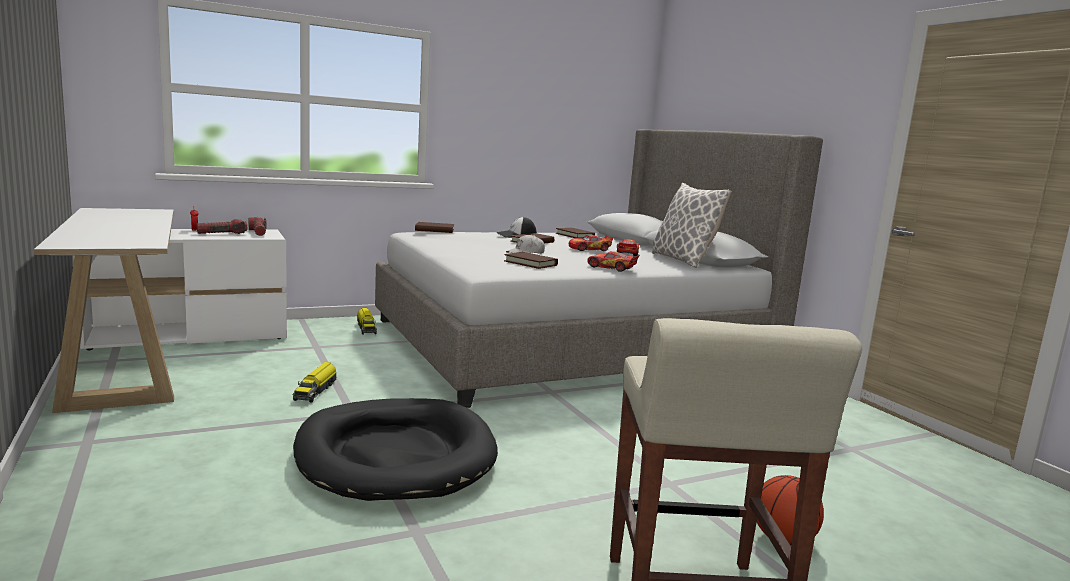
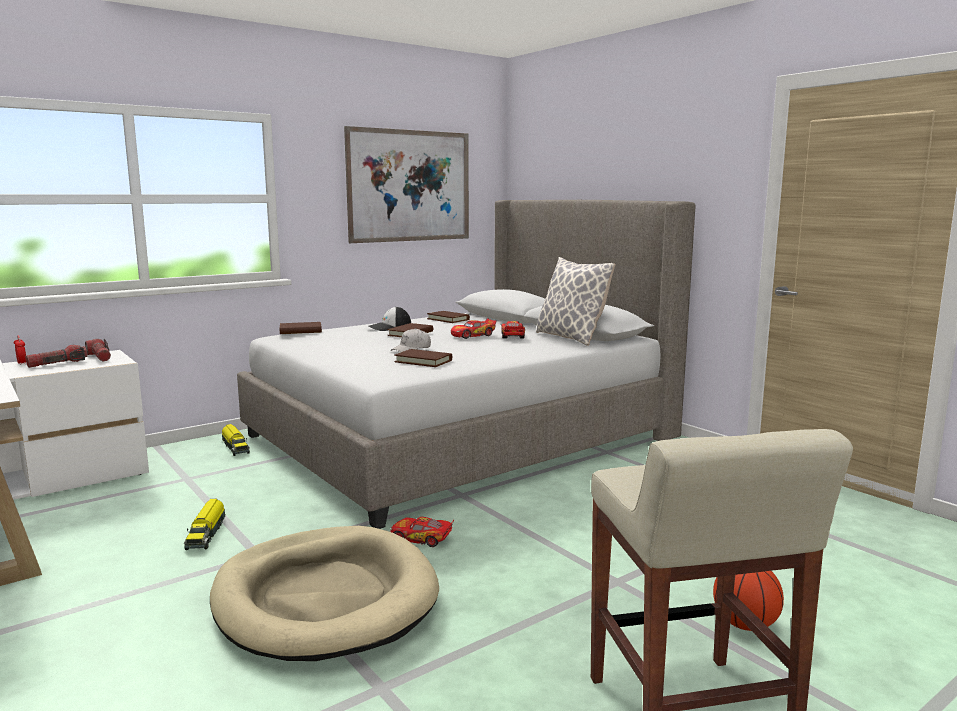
camera: 10 degrees left, 0 degrees up
(395, 455) = (325, 598): black dog bed -> beige dog bed
(555, 108) = (410, 186): none -> picture
(611, 268) = (507, 356): toy car -> toy car (421, 538)

